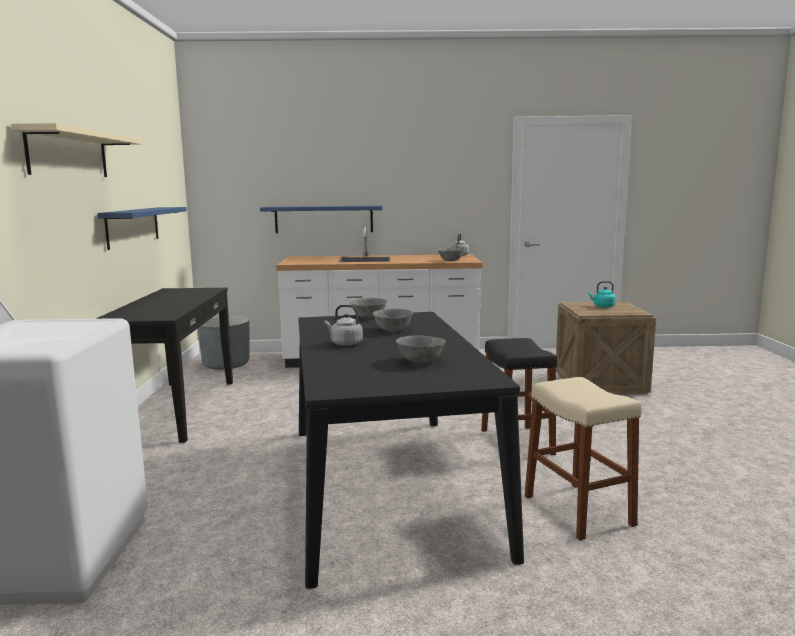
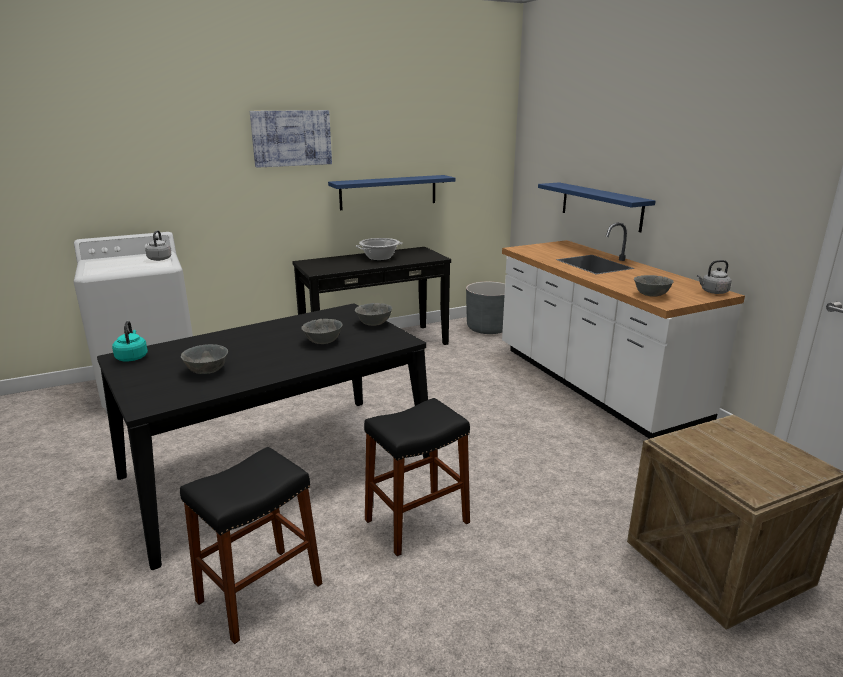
camera: 65 degrees right, 10 degrees up
(69, 154) = (291, 138): beige shelf -> picture
(167, 299) = (379, 258): none -> cooking pot
(345, 343) = (262, 335): grey kettle -> grey kettle (160, 259)
(578, 510) = (260, 592): beige stool -> black stool
(602, 306) = (753, 452): turquoise kettle -> turquoise kettle (132, 357)

